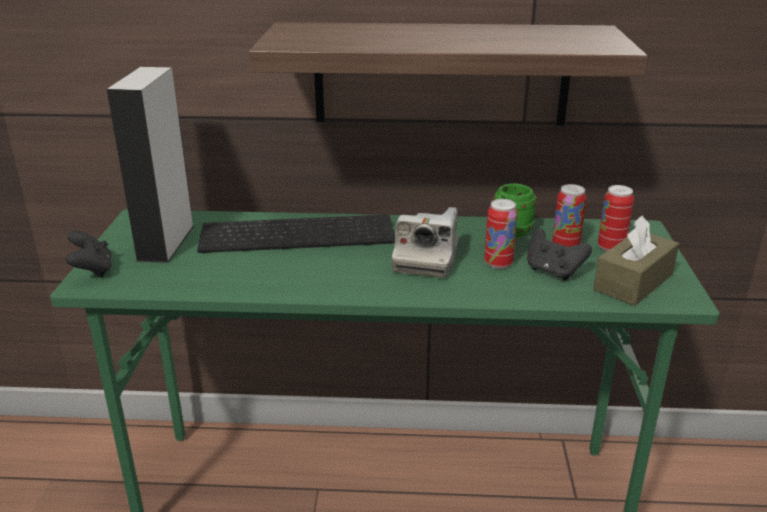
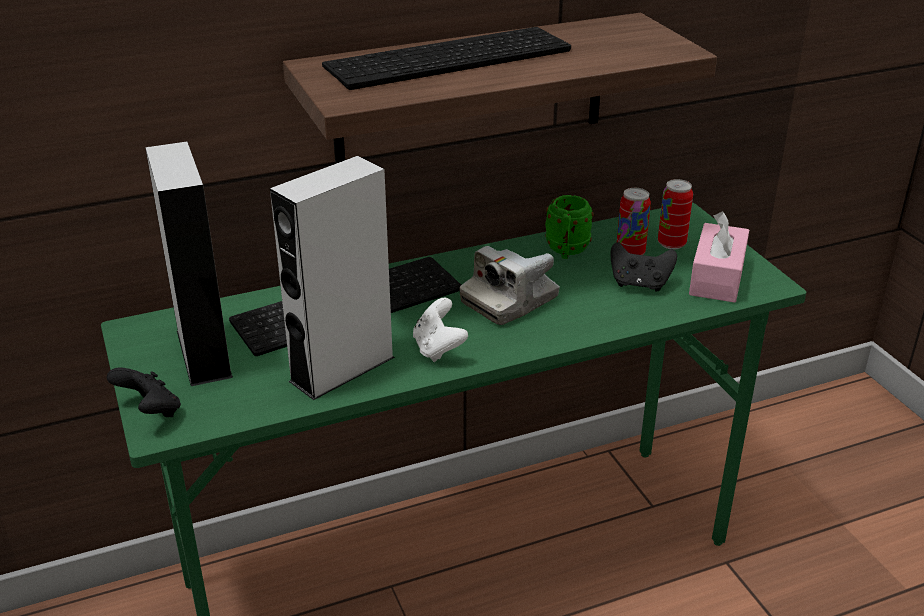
camera: 25 degrees left, 5 degrees up
(249, 276) = (342, 369): none -> grey speaker
(335, 279) = (438, 349): none -> white game controller
(398, 33) = (448, 60): none -> keyboard
(426, 259) = (509, 301): camera -> camera turned 60 degrees clockwise
(498, 263) = (583, 288): can -> none
(633, 282) = (717, 277): brown tissue box -> pink tissue box

